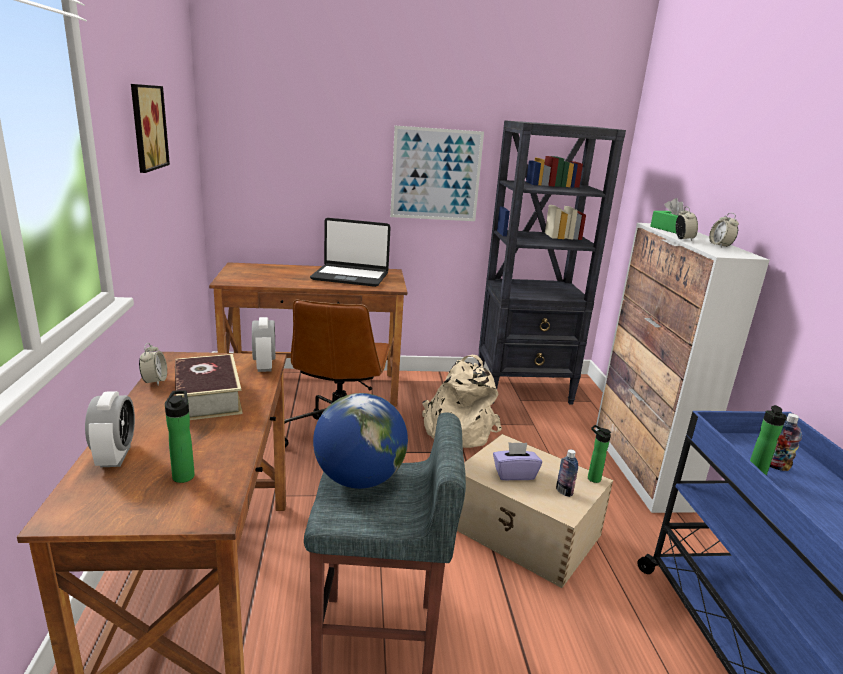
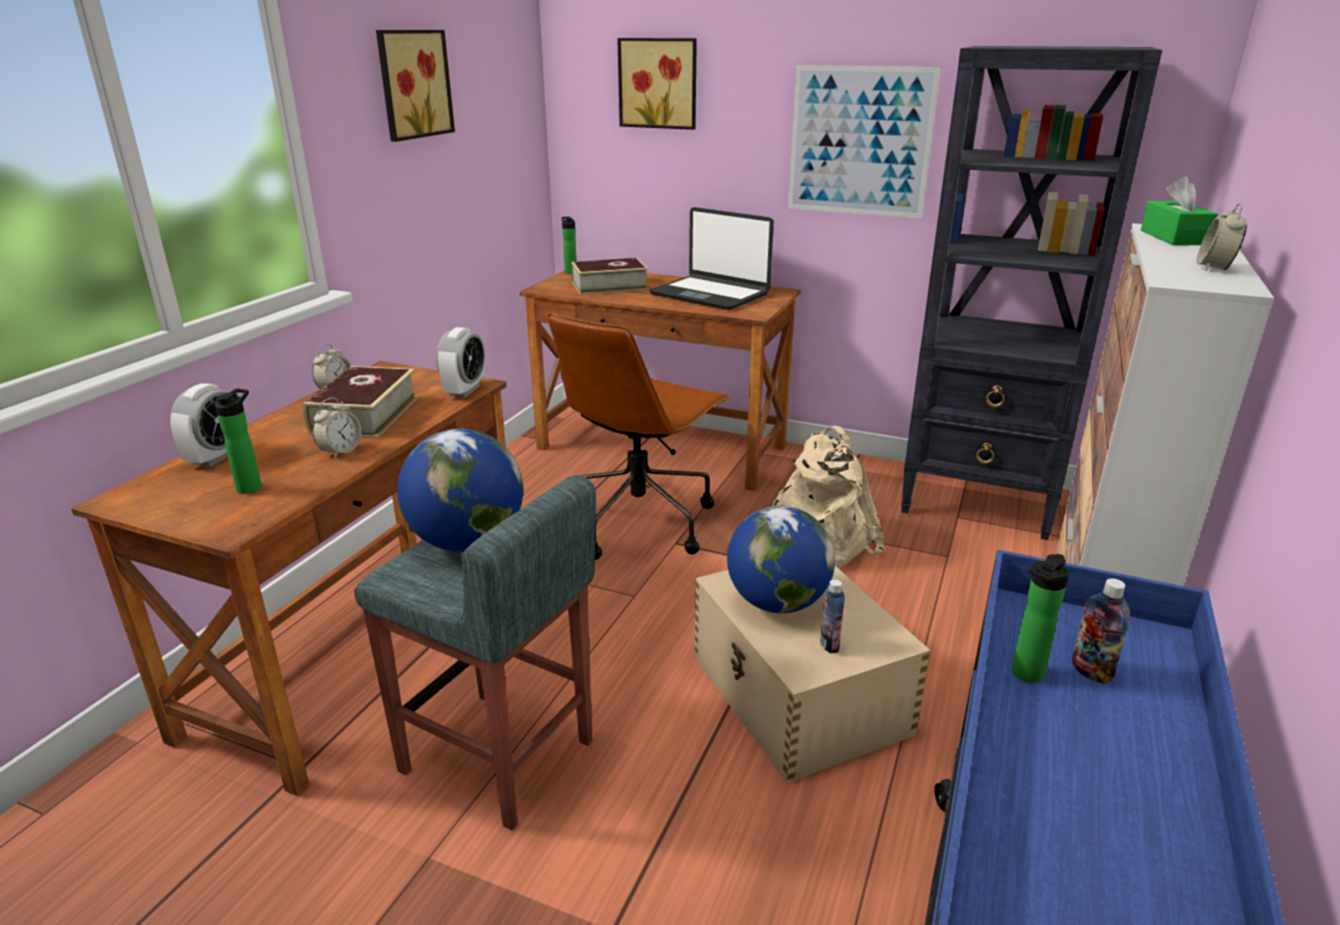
camera: 30 degrees right, 5 degrees up
(273, 276) = (609, 286): none -> book
(294, 132) = (659, 83): none -> picture
(514, 474) = (777, 603): purple tissue box -> globe
(592, 478) = (896, 638): bottle -> bottle (570, 271)
(683, 239) = (1157, 253): alarm clock -> alarm clock (340, 451)

